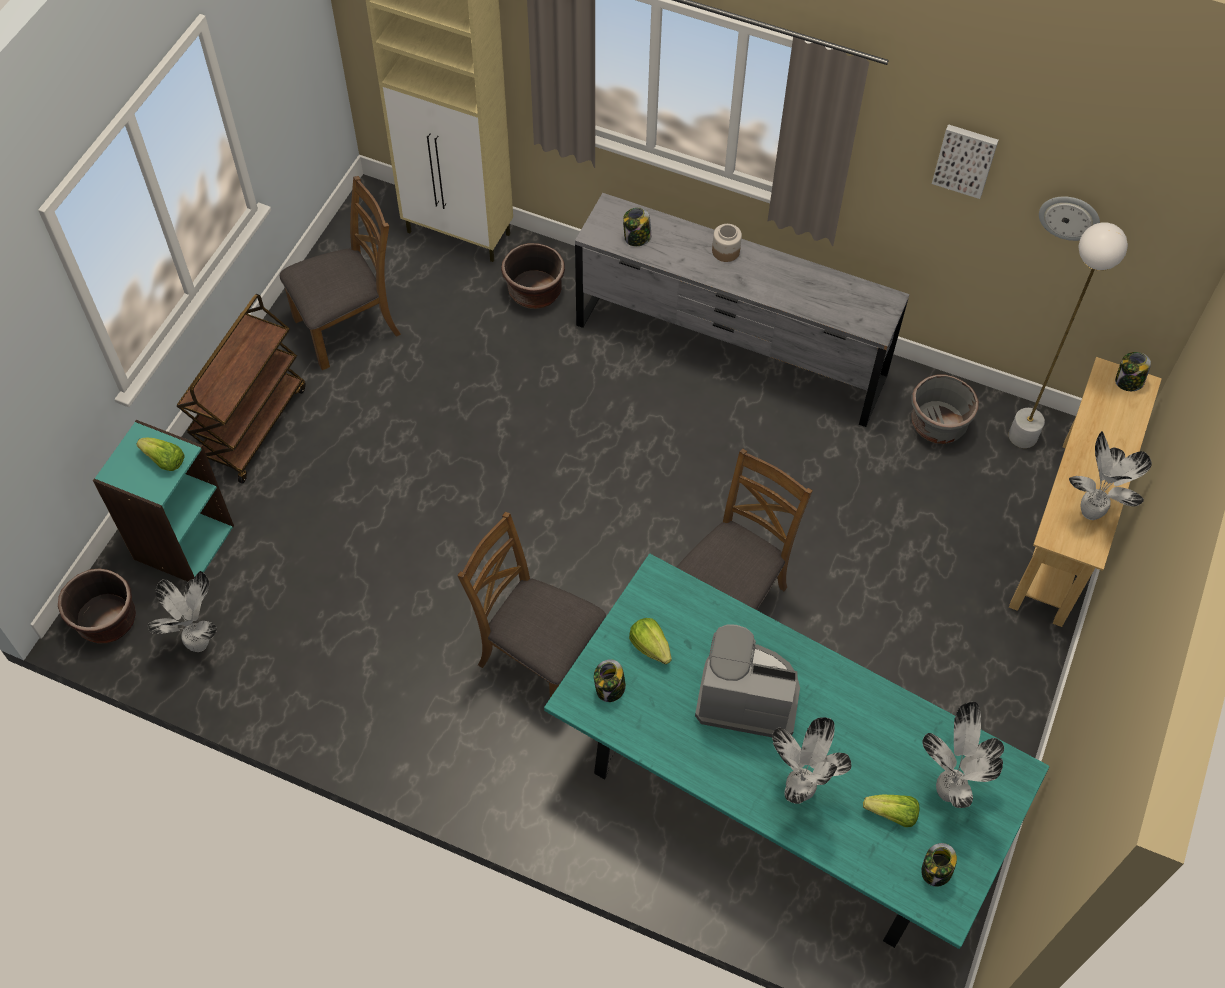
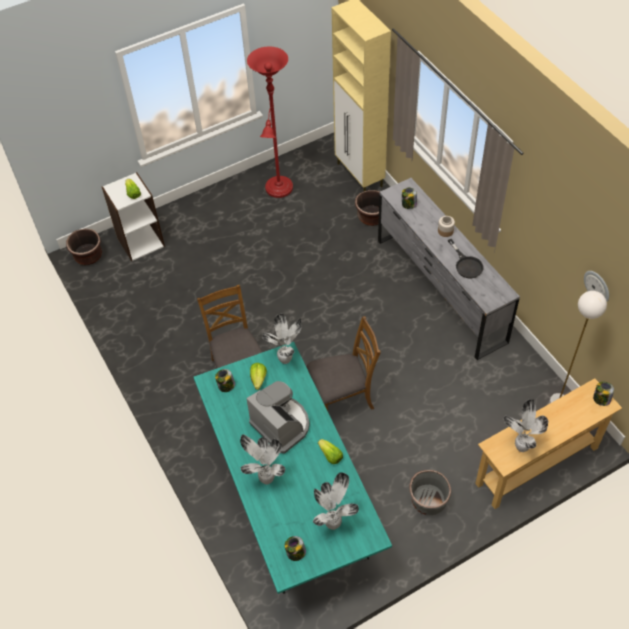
camera: 40 degrees right, 5 degrees down
(183, 542) = (140, 242): turquoise bookcase -> white bookcase
(201, 643) = (114, 285): potted plant -> potted plant (286, 359)
(252, 425) = (206, 210): brown cart -> none
(348, 326) = (278, 190): brown chair -> red floor lamp
(798, 286) = (466, 264): none -> black frying pan
(892, 814) = (298, 516): lettuce -> lettuce (330, 455)
(937, 424) = (515, 379): grey planter -> grey planter (428, 500)
(965, 159) = (556, 229): picture -> none

